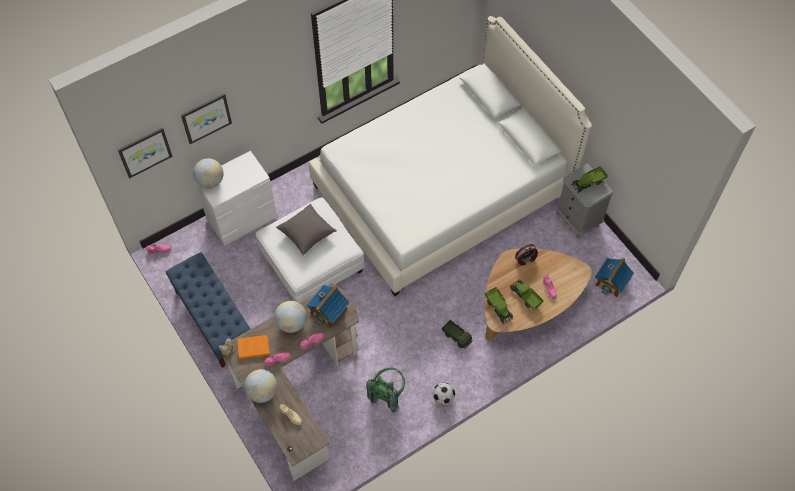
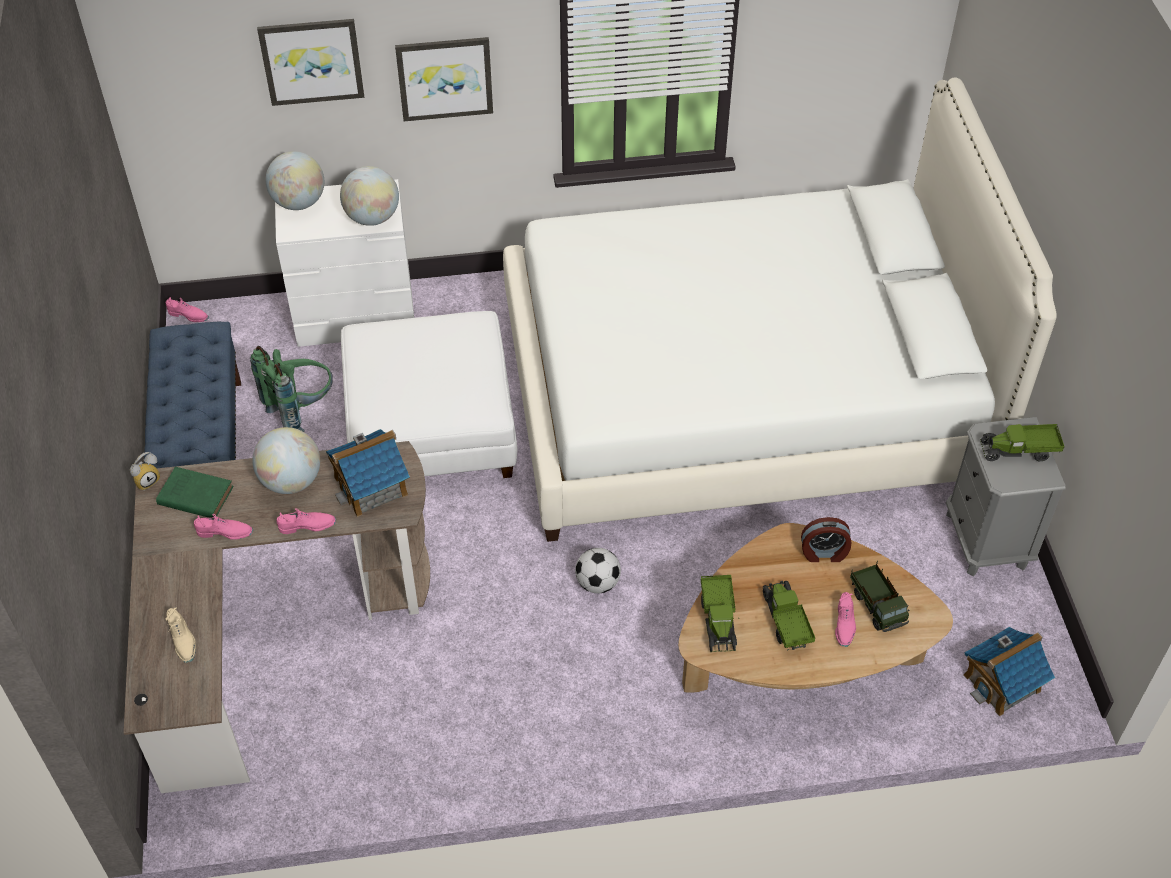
camera: 25 degrees right, 10 degrees down
(144, 152) = (177, 81): picture -> picture (445, 78)
(252, 348) = (194, 495): orange book -> green book
(262, 392) = (160, 577): globe -> globe (372, 217)
(307, 234) = (428, 357): grey pillow -> none
(387, 393) = (433, 708): green backpack -> green backpack (301, 409)
(443, 397) = (535, 762): football -> football (597, 583)
(456, 337) = (625, 660): toy truck -> toy truck (877, 606)

